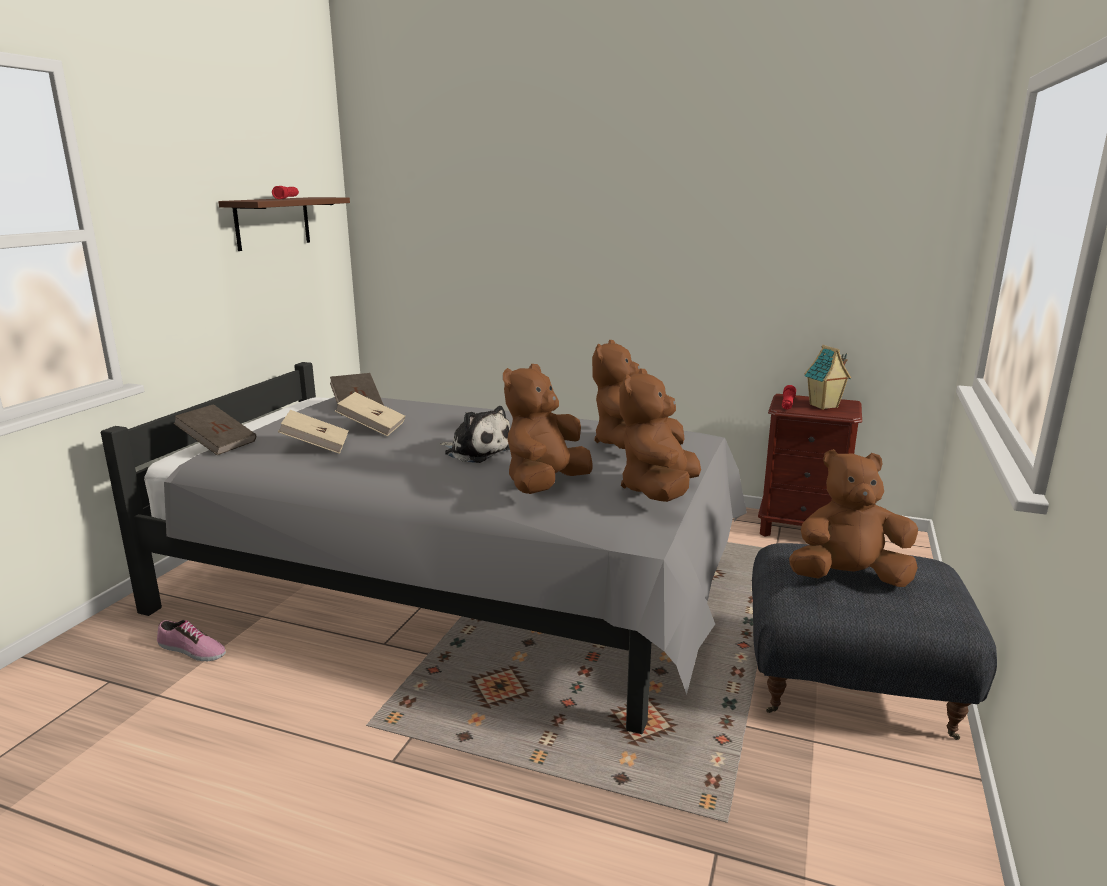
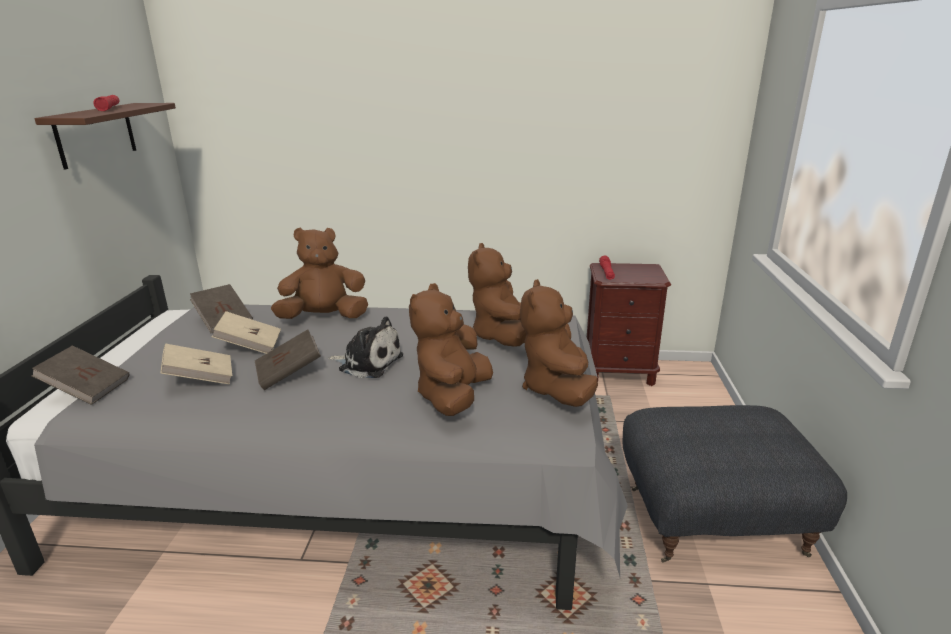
camera: 15 degrees left, 5 degrees up
(191, 650) = (95, 610): shoe -> none
(397, 452) = (289, 374): none -> brown book
(824, 406) = (636, 273): toy house -> none
(848, 578) = (717, 440): brown plush toy -> brown plush toy (324, 318)

